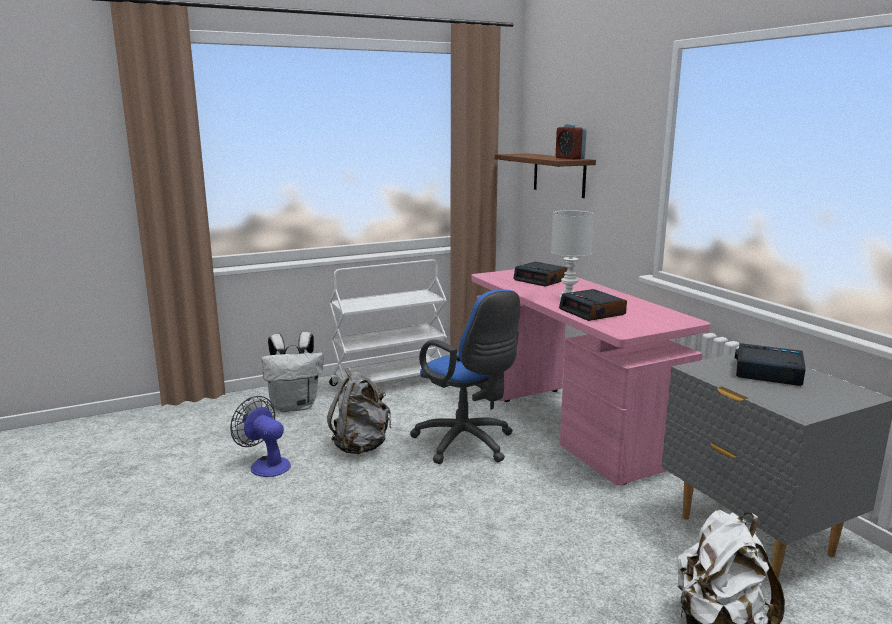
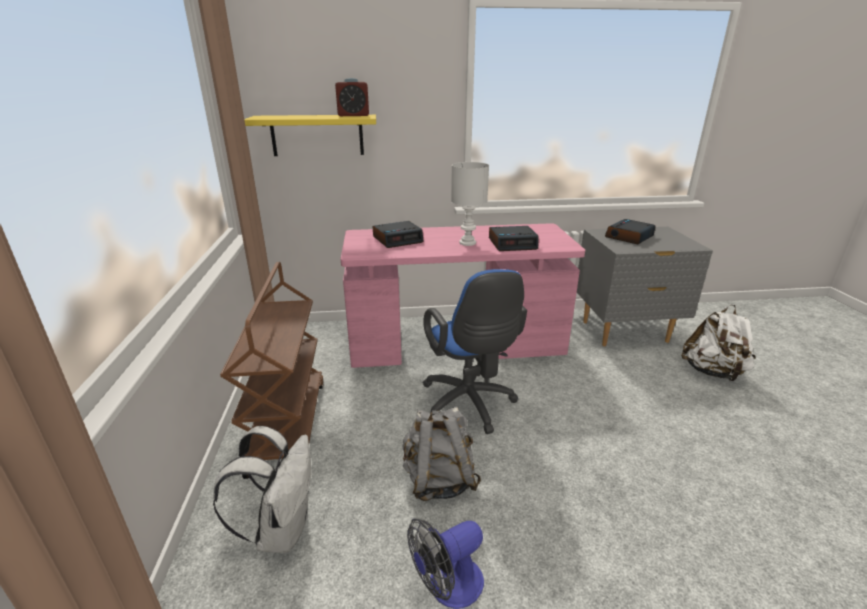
camera: 70 degrees left, 10 degrees up
(389, 383) = (287, 425): white cart -> brown cart
(467, 444) = (469, 405): blue office chair -> blue office chair turned 90 degrees clockwise
(559, 175) = (317, 135): brown shelf -> yellow shelf

